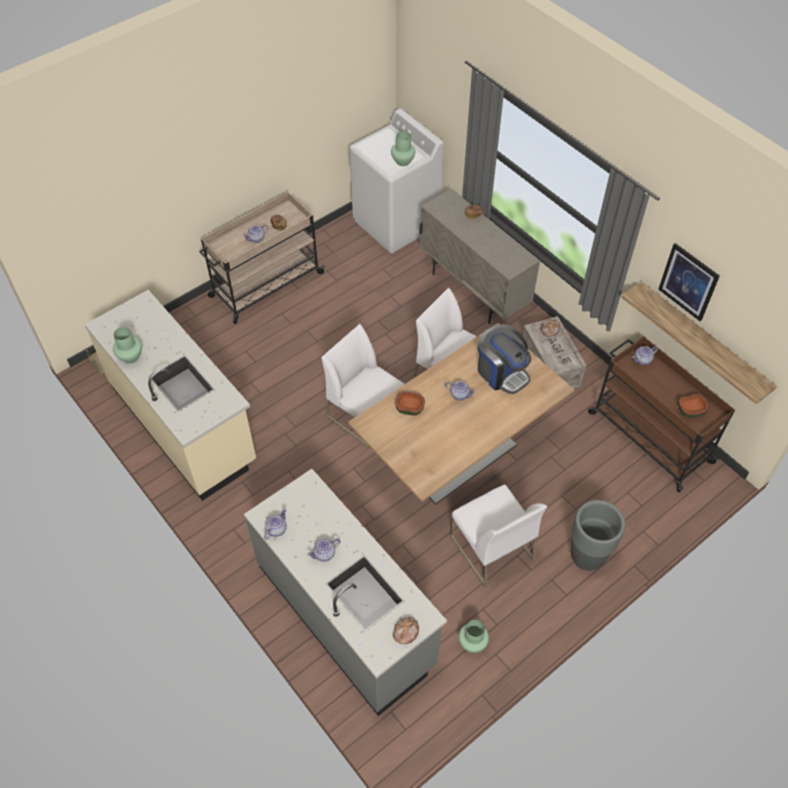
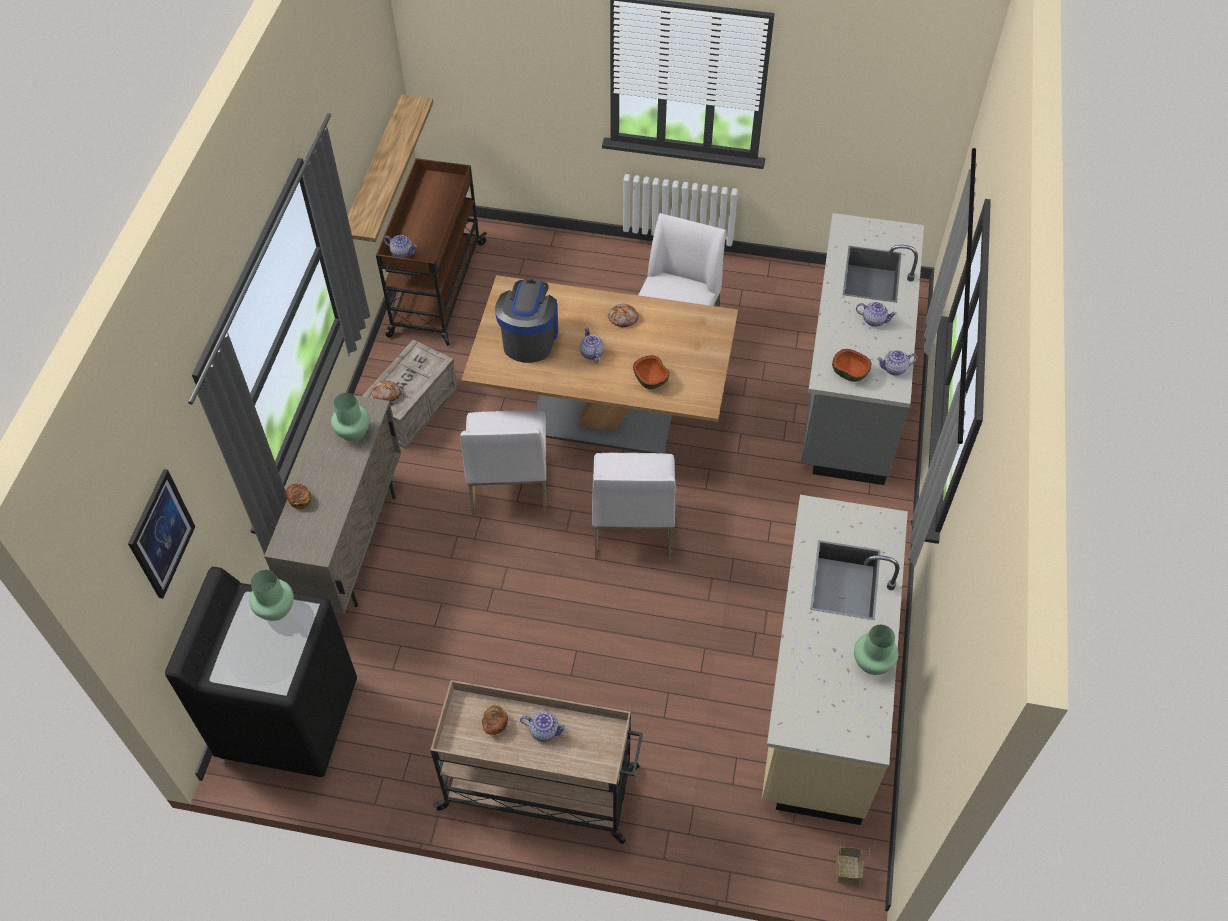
camera: 130 degrees left, 0 degrees up
(396, 223) = (289, 717): white washing machine -> black washing machine
(405, 632) = (871, 229): bread -> bread (623, 319)
(472, 642) = (775, 295): green vase -> green vase (353, 433)
(587, 556) = (615, 268): grey planter -> none
(688, 282) = (350, 151): picture -> picture (161, 534)
(690, 411) = (437, 194): bowl -> bowl (849, 373)

